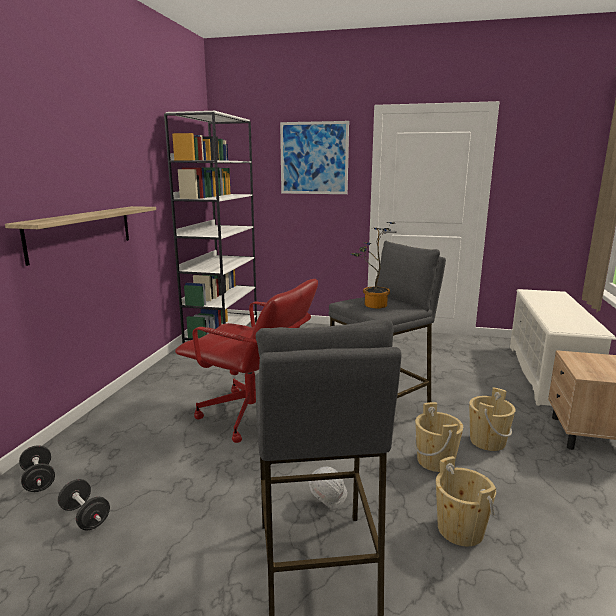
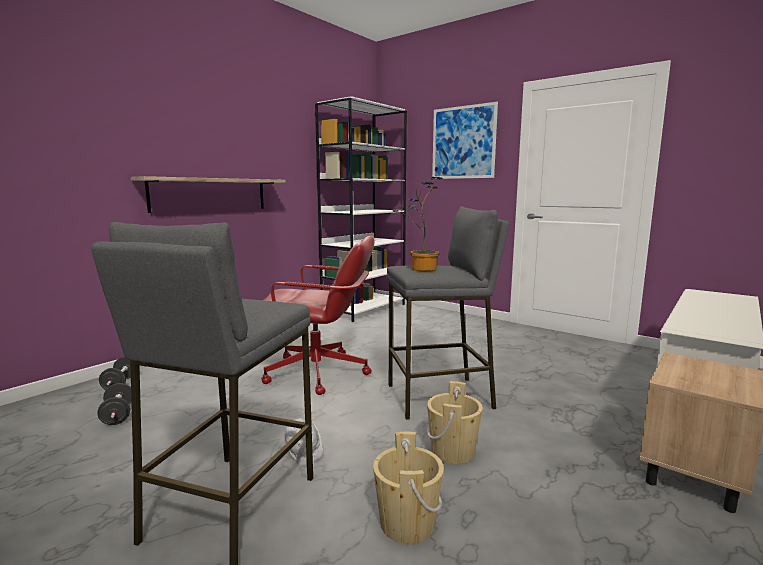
camera: 25 degrees right, 5 degrees down
(252, 415) = (318, 373): red office chair -> red office chair turned 45 degrees counterclockwise
(487, 441) = (538, 448): beige bucket -> none

